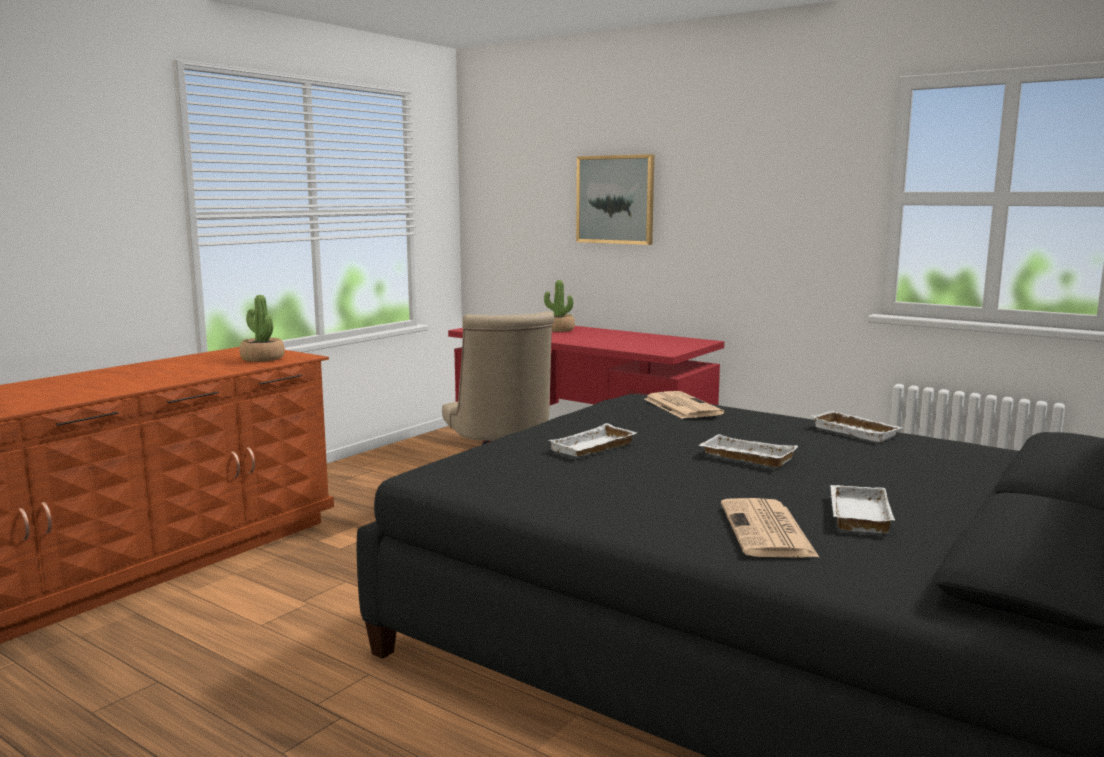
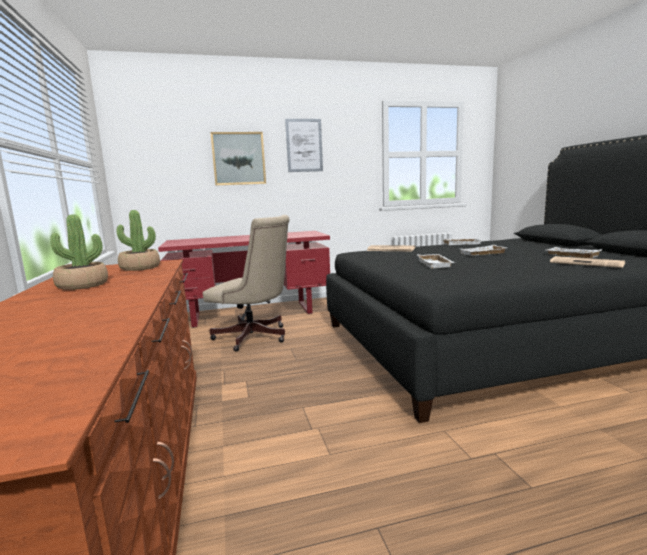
camera: 50 degrees left, 0 degrees up
(558, 330) = (222, 238): potted plant -> potted plant (82, 285)
(723, 177) = (304, 145): none -> picture

